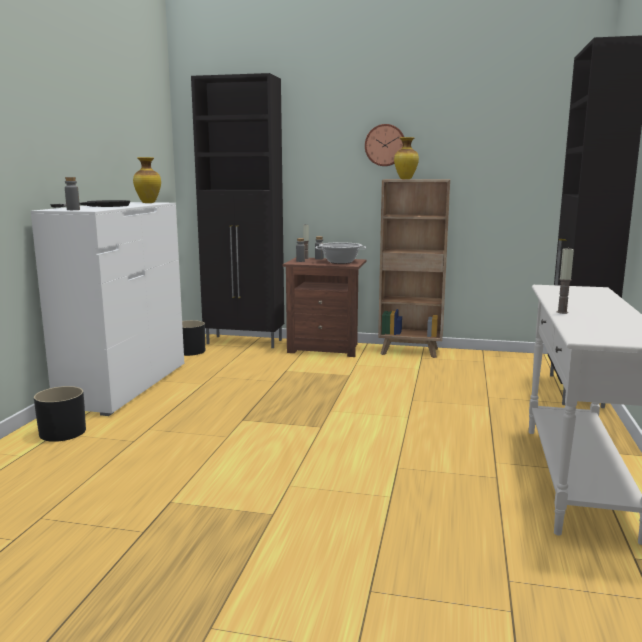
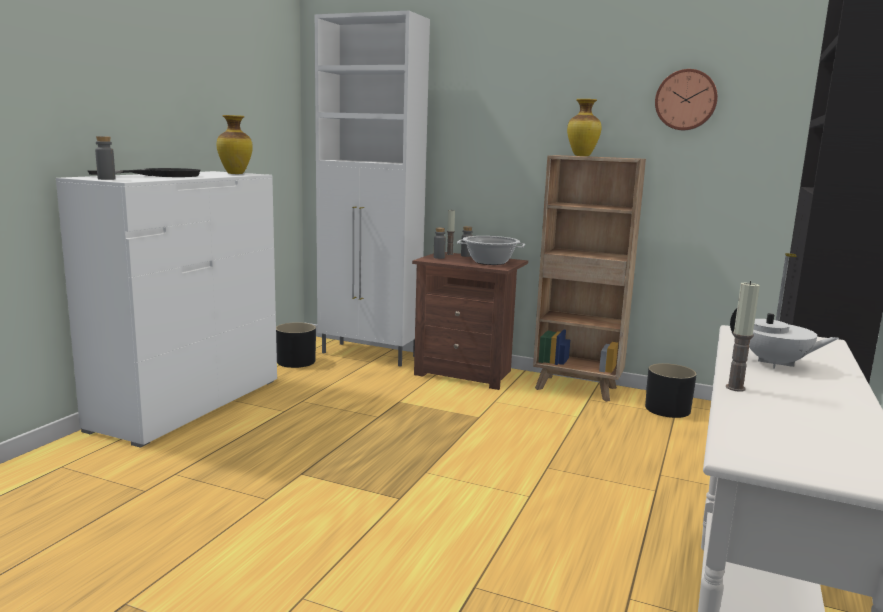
camera: 10 degrees right, 0 degrees up
(62, 432) = (69, 466): black planter -> black planter (667, 409)
(245, 342) = (370, 355): black cabinet -> white cabinet
(385, 145) = (561, 109): wall clock -> wall clock (686, 100)
(577, 300) = (776, 364): none -> white teapot

